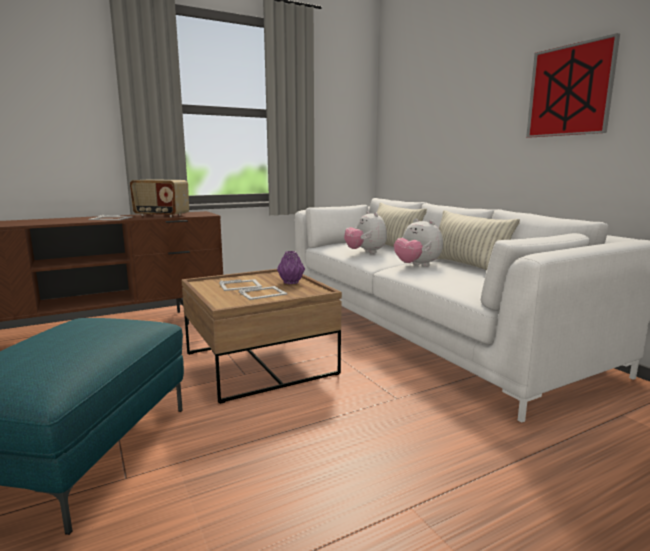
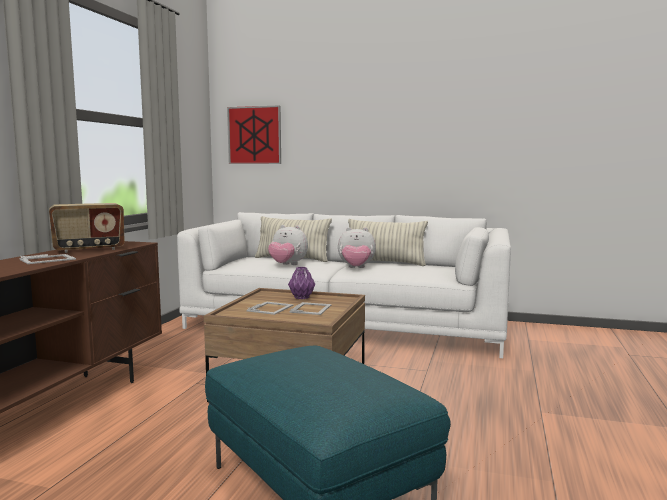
camera: 45 degrees left, 5 degrees down
(570, 90) = (431, 126): picture -> picture (254, 135)

